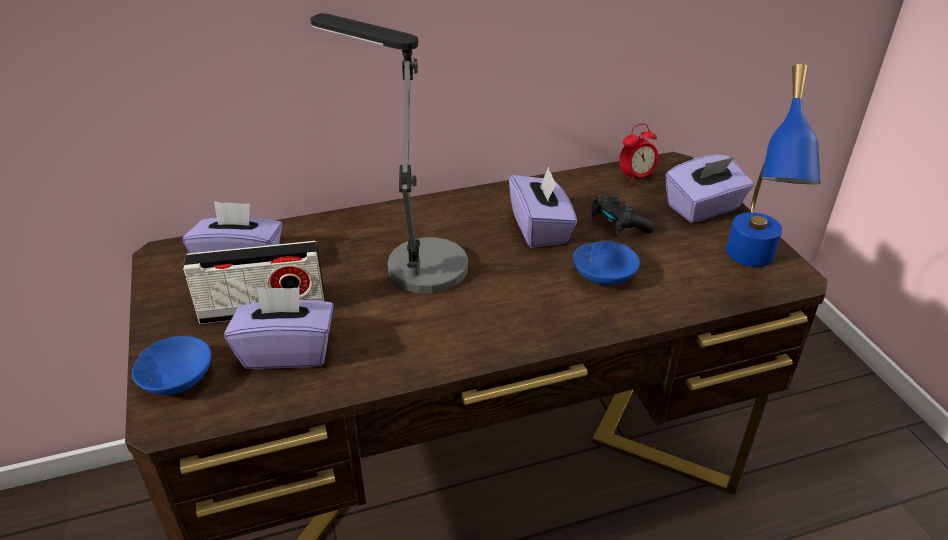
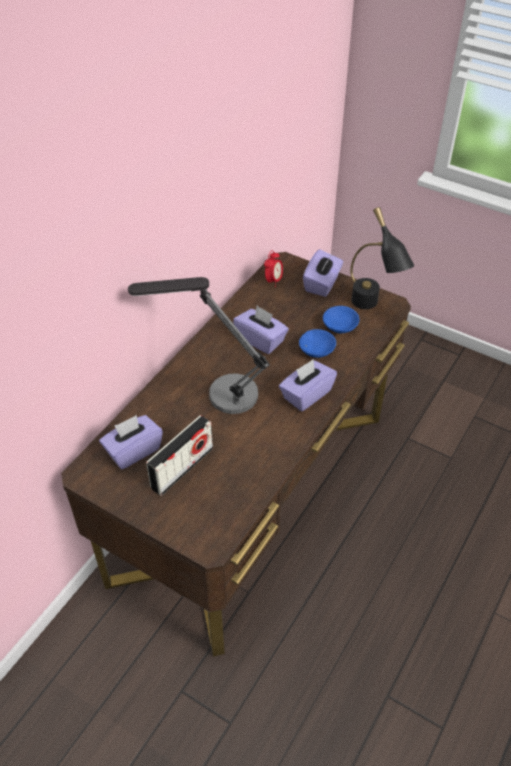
camera: 40 degrees left, 10 degrees up
(179, 379) = (190, 526): blue bowl -> blue bowl (341, 326)
(287, 351) = (222, 479): purple tissue box -> purple tissue box (306, 394)
(618, 225) = (294, 316): black game controller -> none
(751, 266) = (371, 308): blue table lamp -> black table lamp

